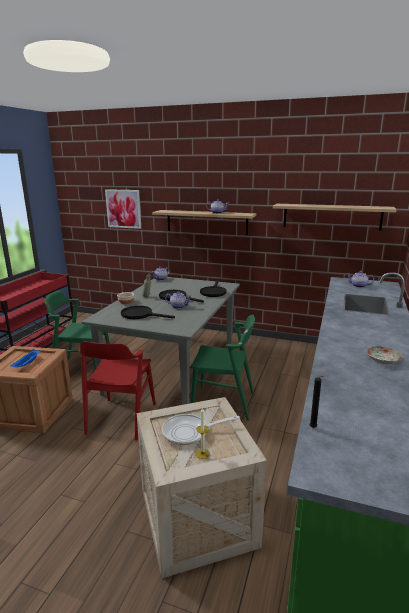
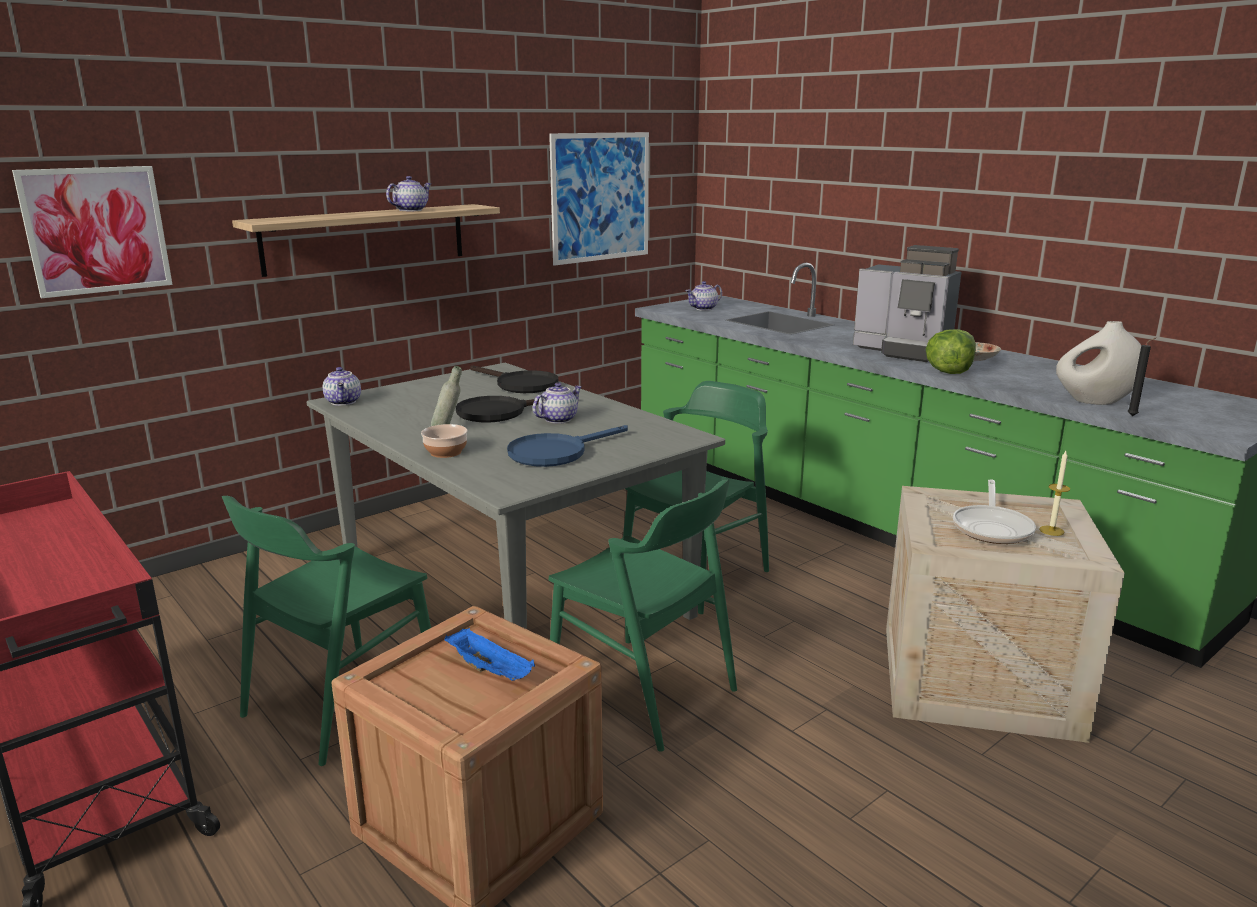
camera: 60 degrees left, 0 degrees up
(121, 418) = (643, 691): red chair -> green chair
(141, 315) = (556, 452): black frying pan -> blue frying pan
(330, 357) = (948, 372): none -> lettuce
(331, 216) = (600, 197): shelf -> picture
(332, 410) = (1094, 401): none -> white vase
(361, 339) = (904, 351): none -> coffee machine

